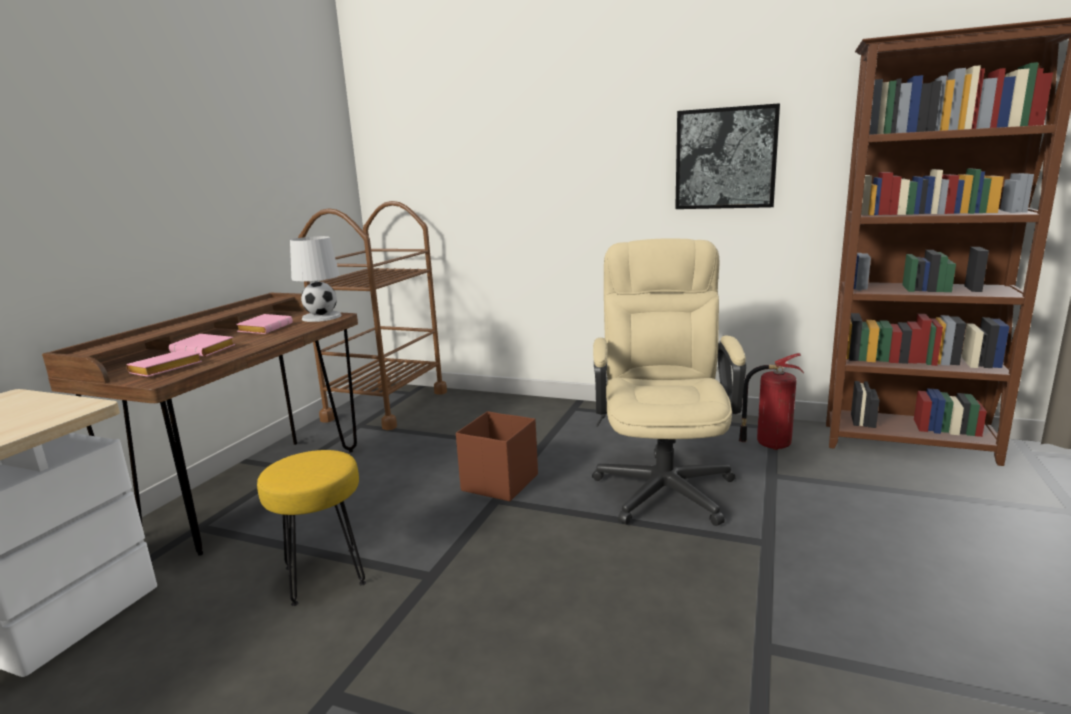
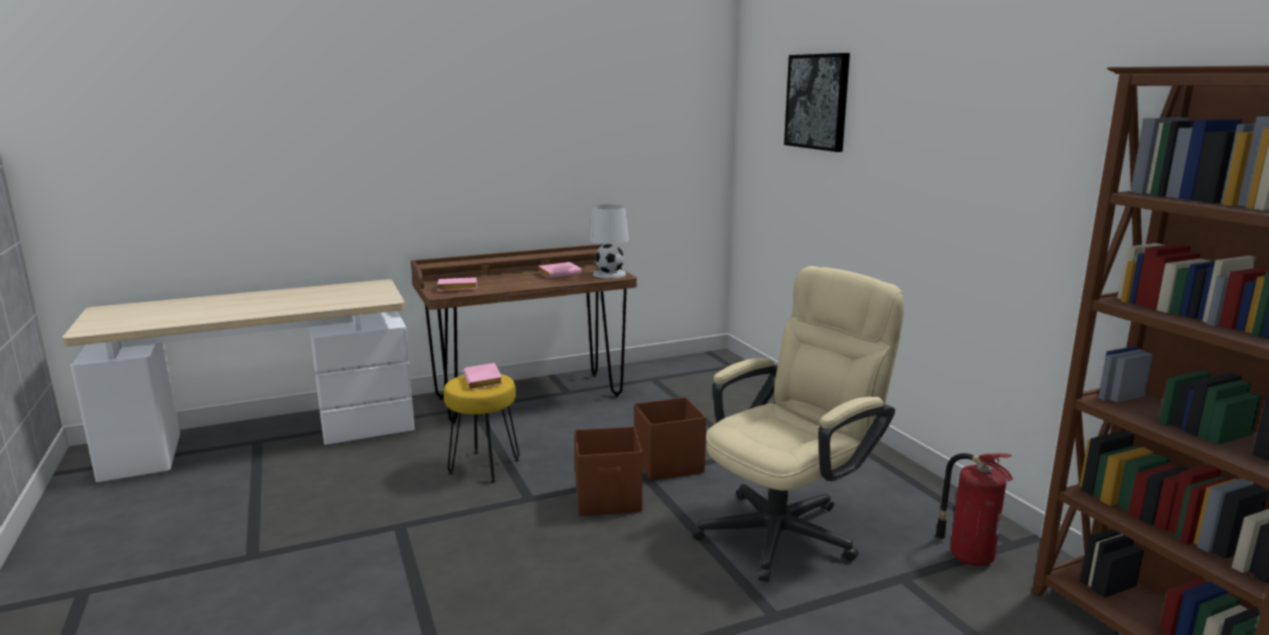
camera: 45 degrees right, 0 degrees up
(205, 350) = (499, 281): pink book -> pink book (484, 381)
(386, 406) = (696, 370): brown cart -> none
(505, 534) = (609, 499): none -> brown storage box
(725, 158) = (1023, 187): picture -> picture (817, 101)

